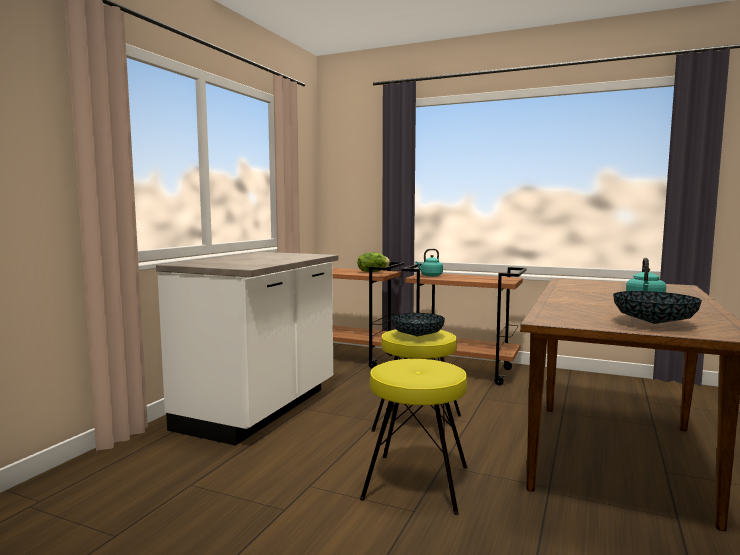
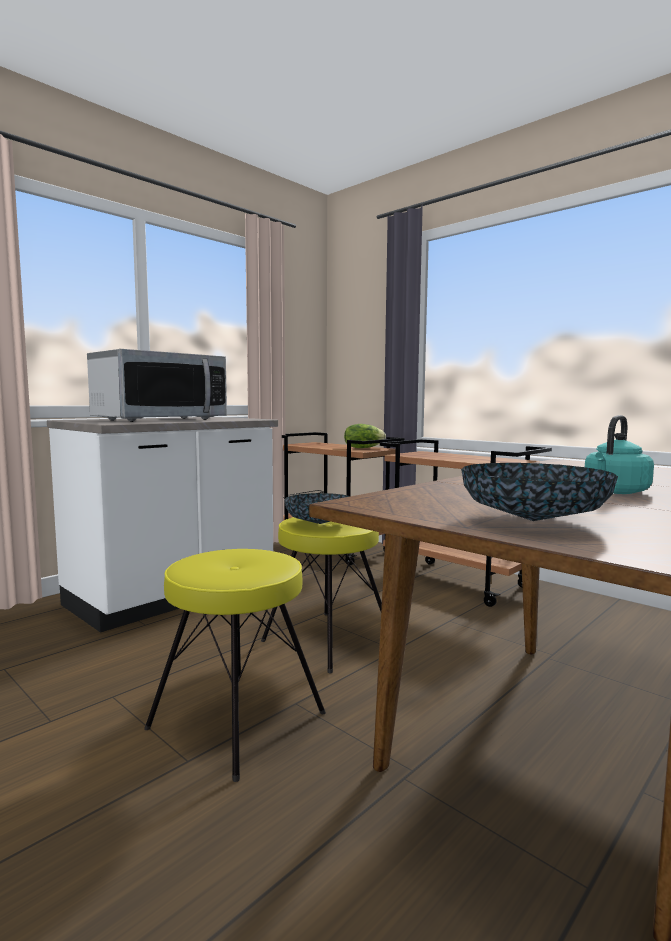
camera: 20 degrees right, 0 degrees up
(259, 260) = (160, 420): none -> microwave
(430, 276) = (421, 454): turquoise kettle -> none

